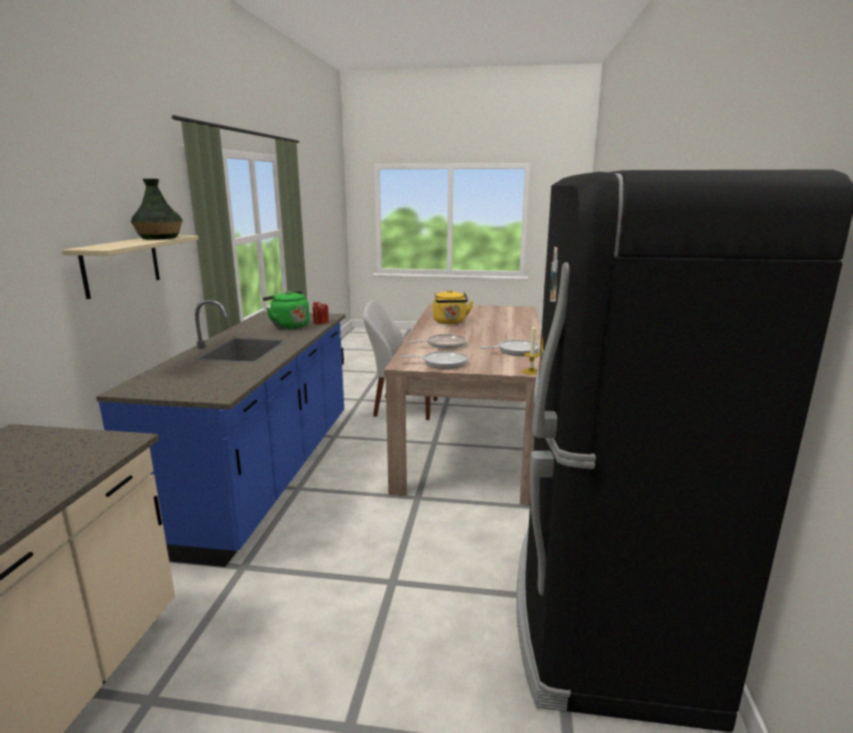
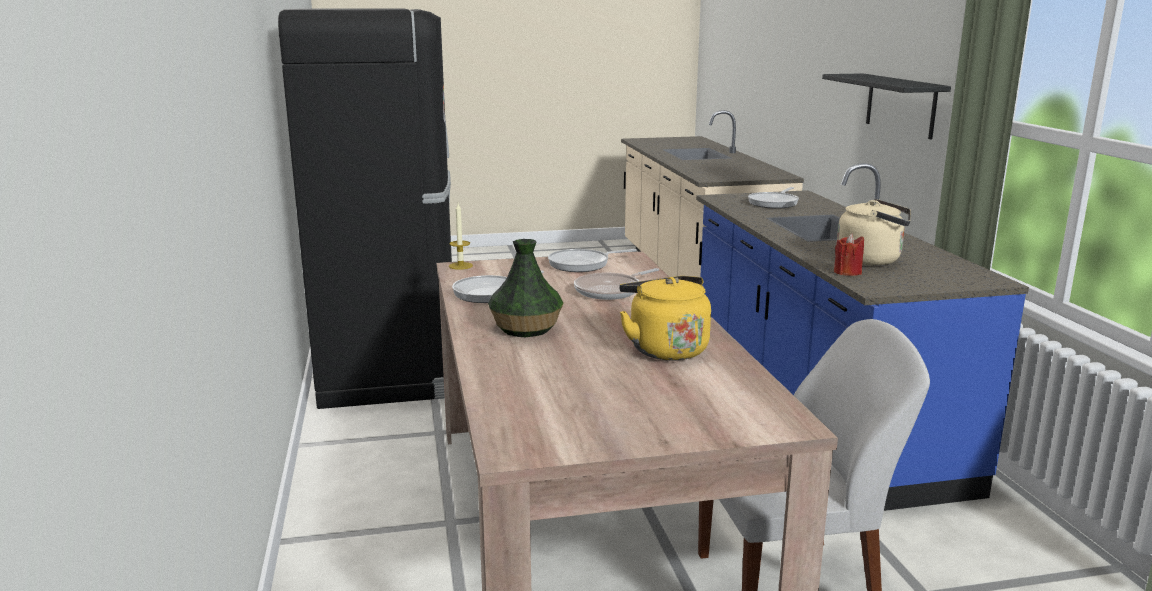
camera: 160 degrees right, 0 degrees up
(121, 265) = (900, 105): beige shelf -> black shelf
(159, 238) = (903, 82): vase -> vase (527, 328)
(195, 378) = (774, 203): none -> frying pan
(288, 326) = (872, 260): green kettle -> beige kettle

